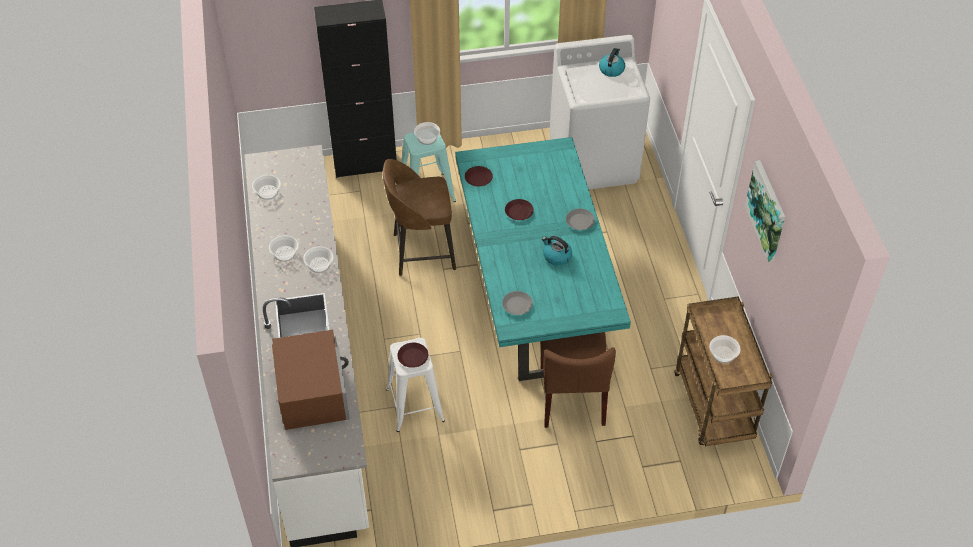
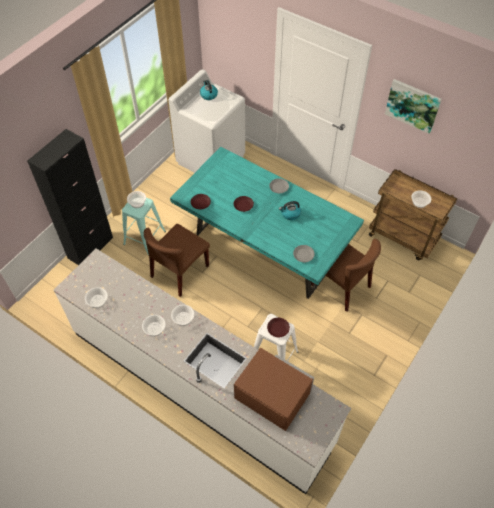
camera: 45 degrees left, 5 degrees up
(421, 251) = (180, 272): brown stool -> brown chair

